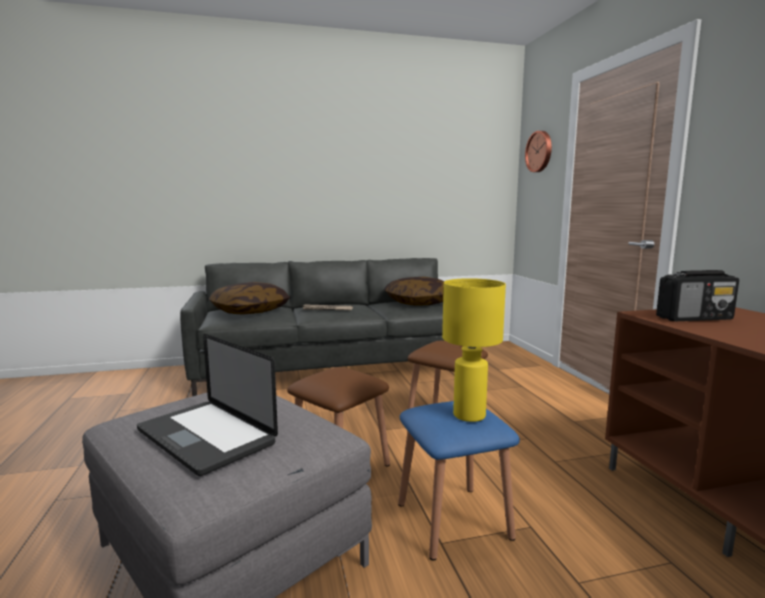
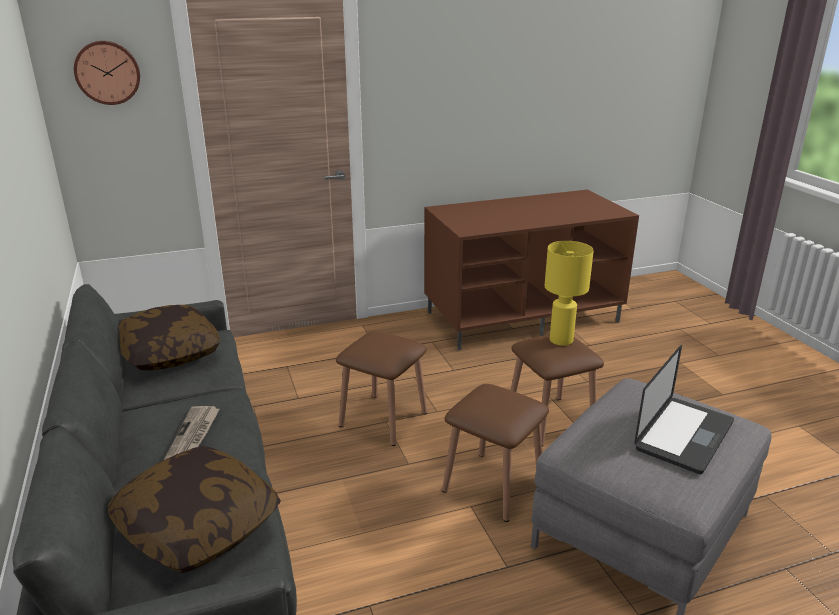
camera: 95 degrees left, 15 degrees up
(453, 520) = (550, 420): blue stool -> brown stool
(694, 318) = (477, 222): radio -> none

